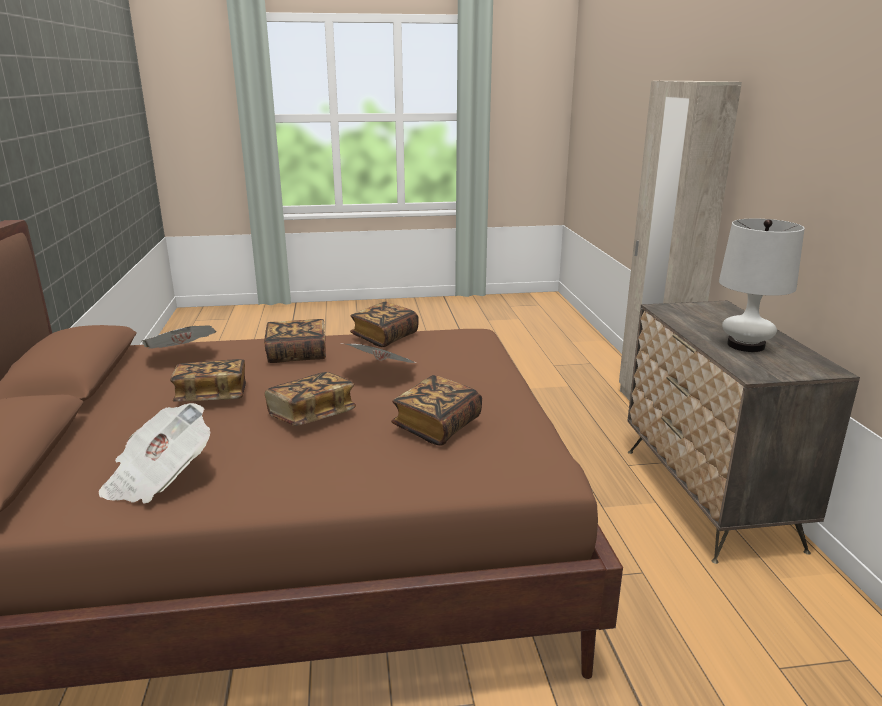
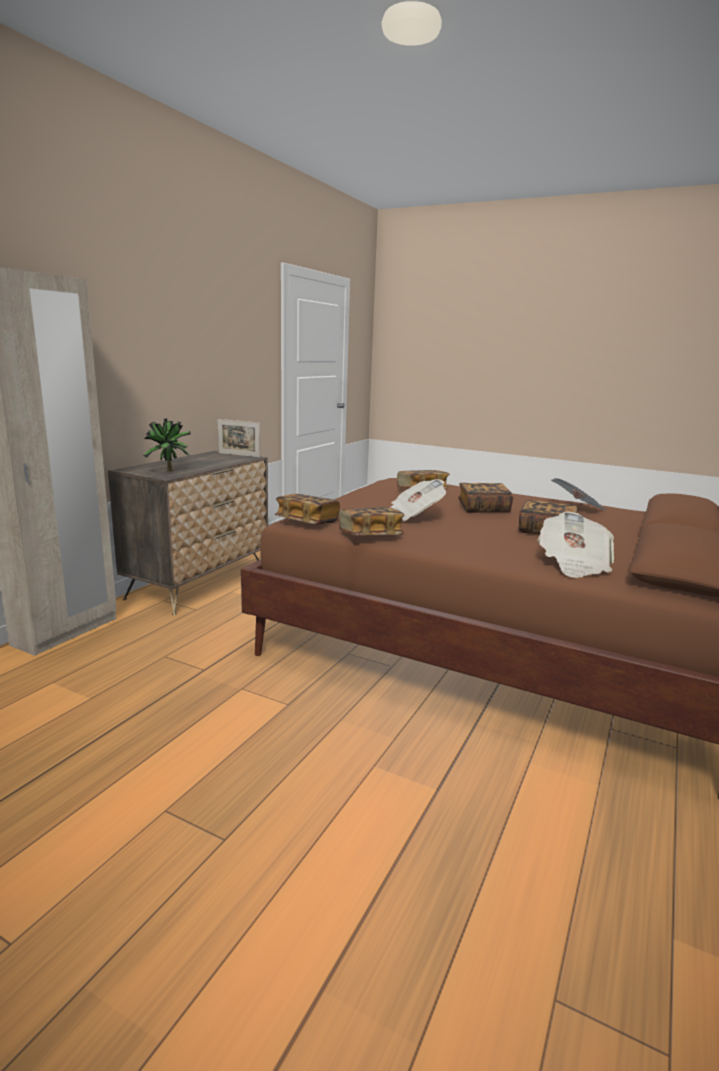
camera: 145 degrees left, 5 degrees down
(297, 354) = (463, 540): book -> book (307, 522)
(686, 314) = (169, 472): none -> potted plant
(746, 345) = (209, 461): white table lamp -> none
(785, 374) = (239, 455): none -> picture frame

